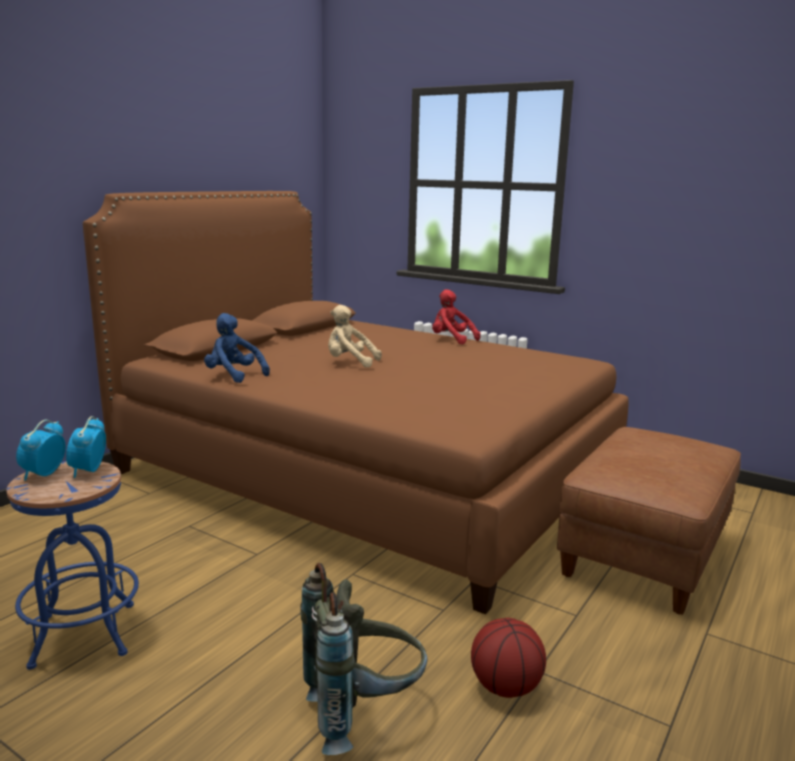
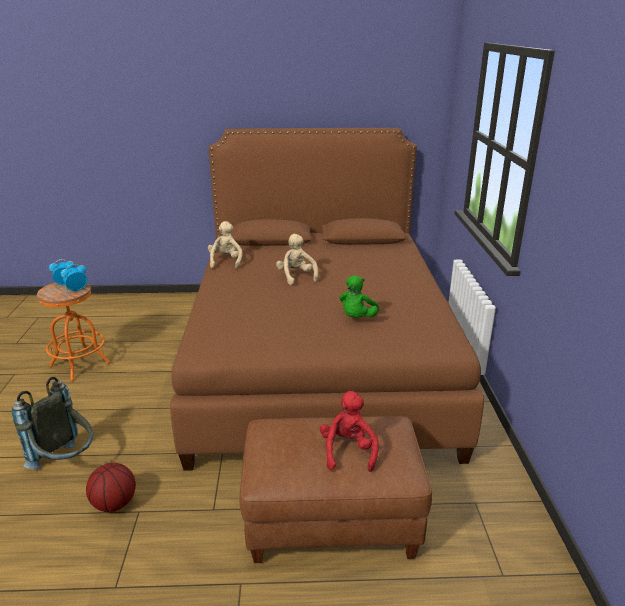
camera: 55 degrees right, 10 degrees up
(84, 635) = (80, 364): blue stool -> orange stool
(233, 375) = (226, 262): blue plush toy -> beige plush toy
(451, 340) = (417, 285): red plush toy -> red plush toy (348, 451)
(487, 368) = (357, 318): none -> green plush toy

